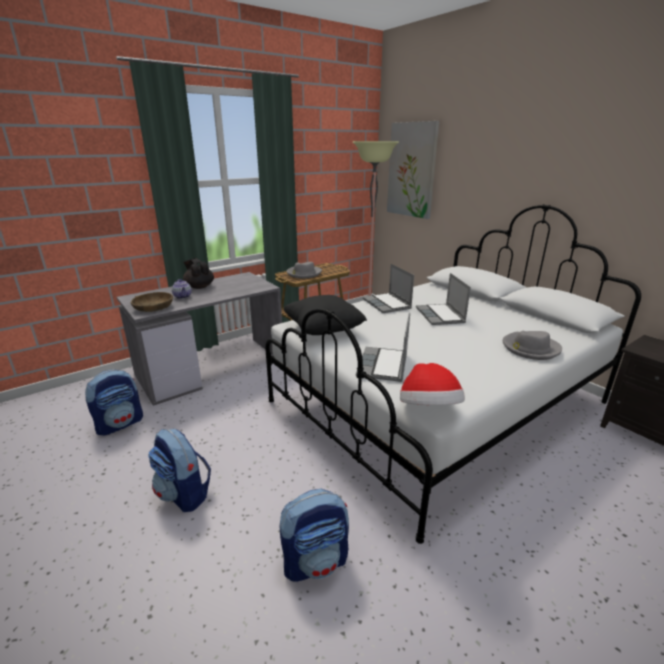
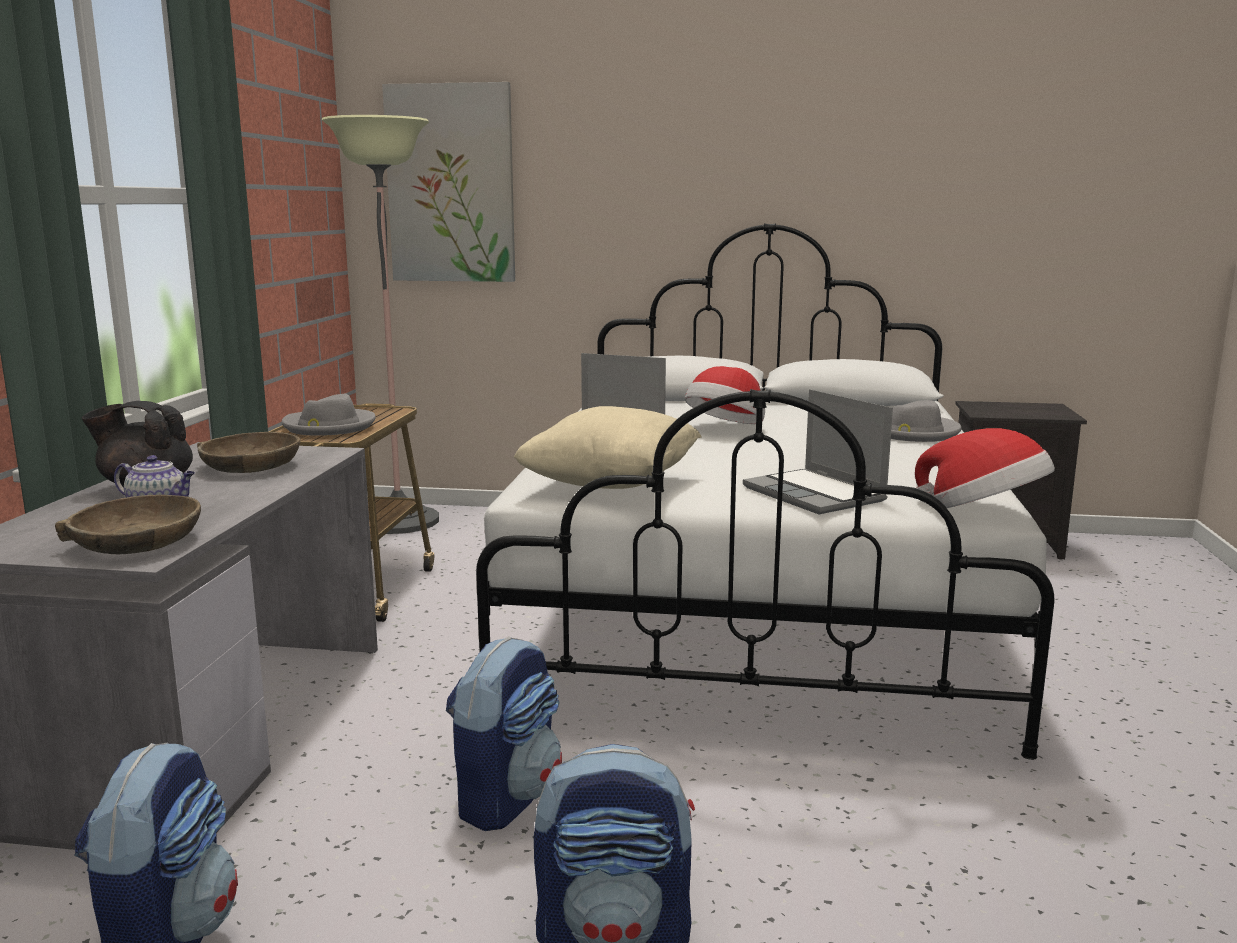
camera: 45 degrees left, 10 degrees down
(236, 286) = (250, 466): none -> brown bowl
(316, 561) = (976, 861): backpack -> backpack (506, 797)
(323, 330) = (610, 486): black pillow -> beige pillow
(440, 316) = (726, 428): laptop -> hat

